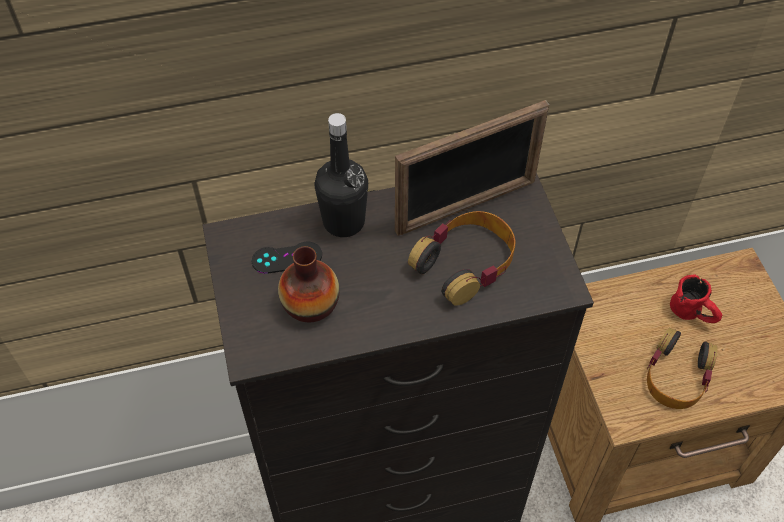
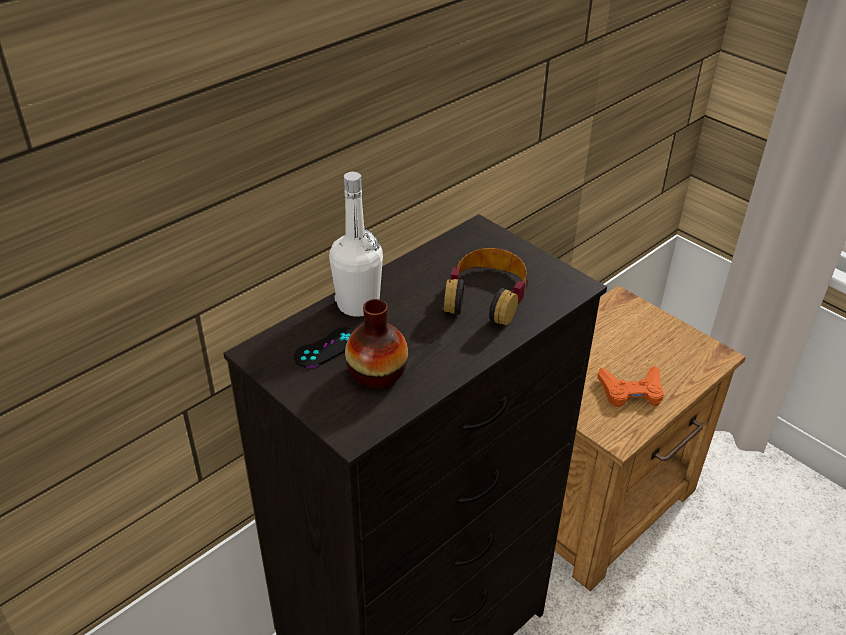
camera: 30 degrees left, 15 degrees down
(344, 221) = (358, 304): black bottle -> white bottle
(466, 206) = (454, 259): picture frame -> none
(677, 375) = (631, 391): headphones -> orange game controller
(693, 314) = (611, 345): red mug -> none

